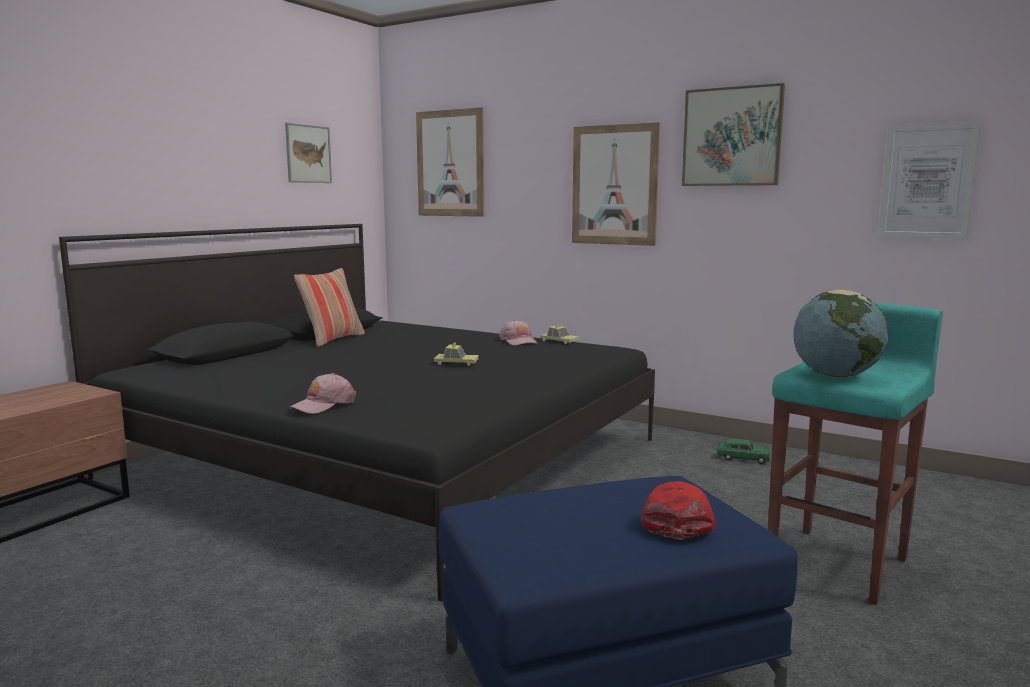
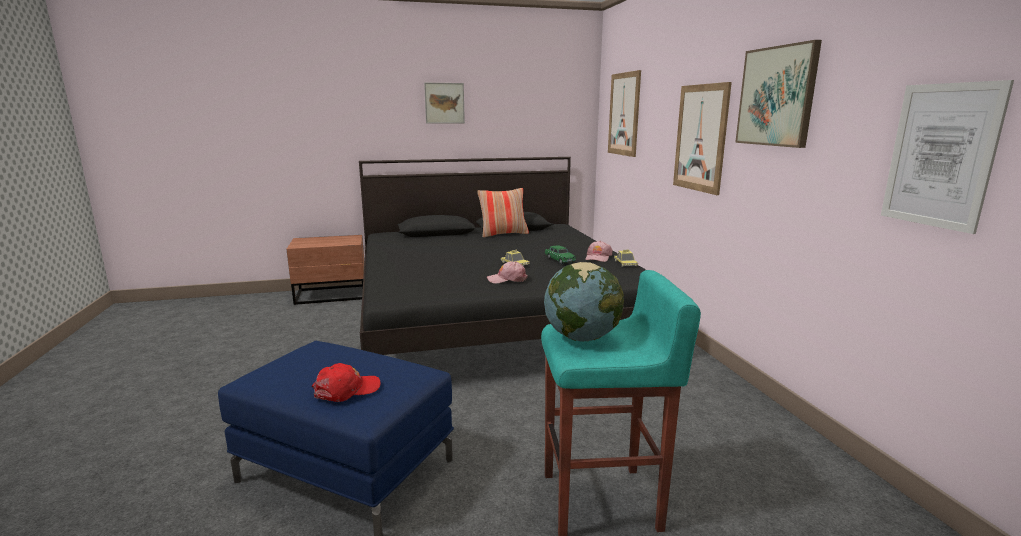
camera: 45 degrees right, 5 degrees up
(308, 154) = (528, 109): picture -> picture (444, 103)
(323, 404) = (388, 271): pink cap -> pink cap (507, 279)
(742, 459) = (716, 402): green toy car -> green toy car (559, 260)

